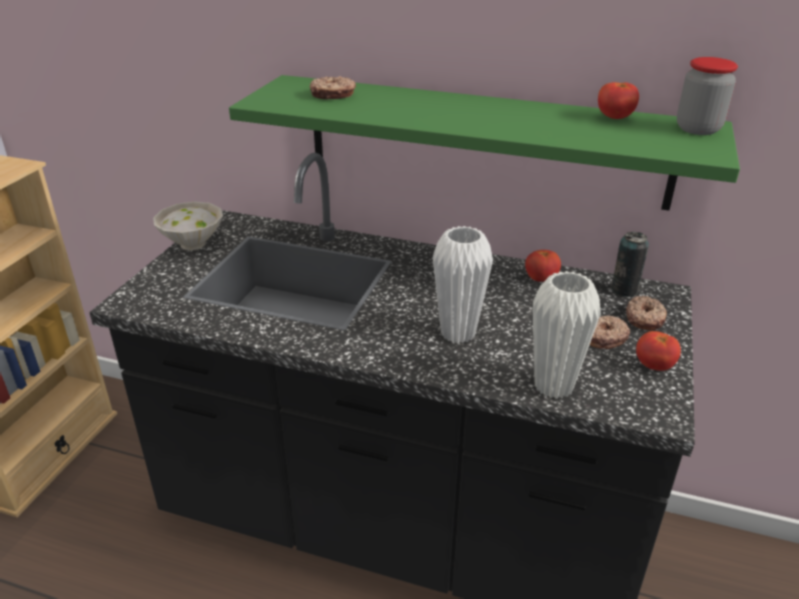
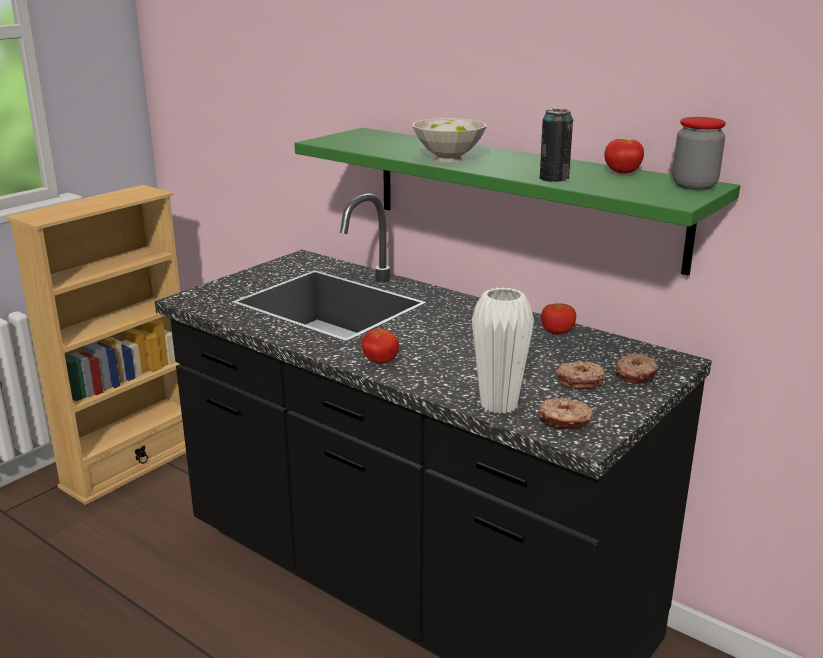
camera: 20 degrees right, 10 degrees down
(191, 244) = (263, 270): white bowl -> white bowl (447, 159)
(332, 95) = (387, 141): donut -> donut (564, 421)
(458, 333) = (443, 357): white vase -> none
(624, 289) = (636, 352): can -> can (554, 178)
(654, 366) = (611, 408): tomato -> tomato (380, 361)

